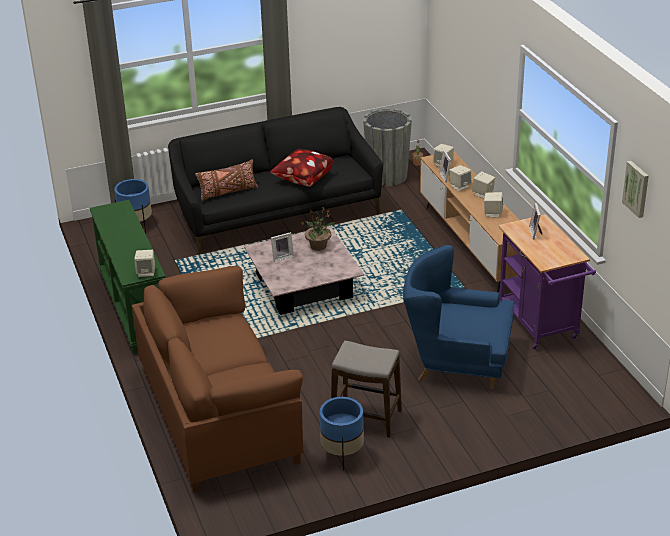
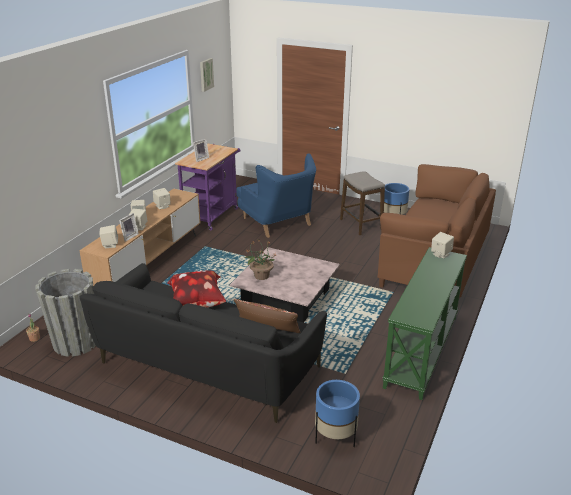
camera: 135 degrees left, 5 degrees down
(282, 257) = (295, 282): picture frame -> none

